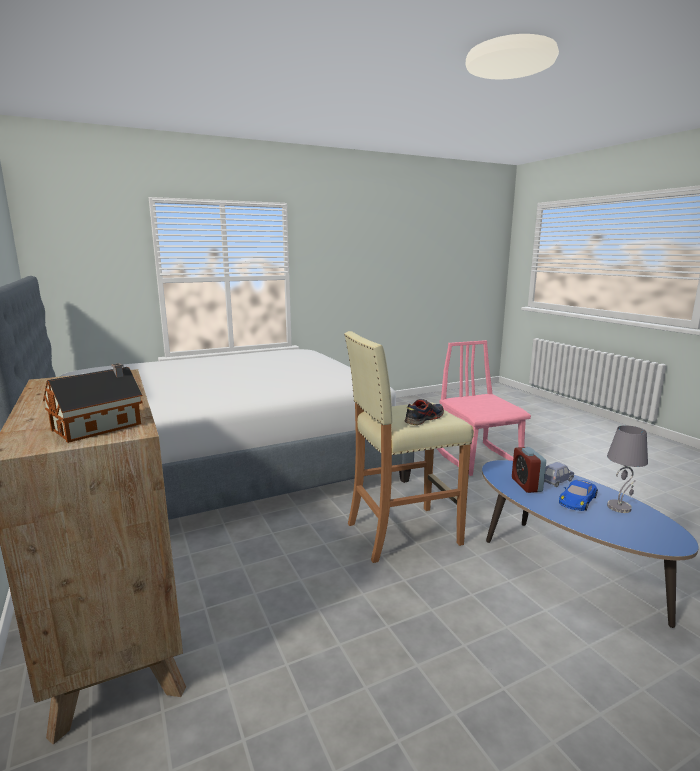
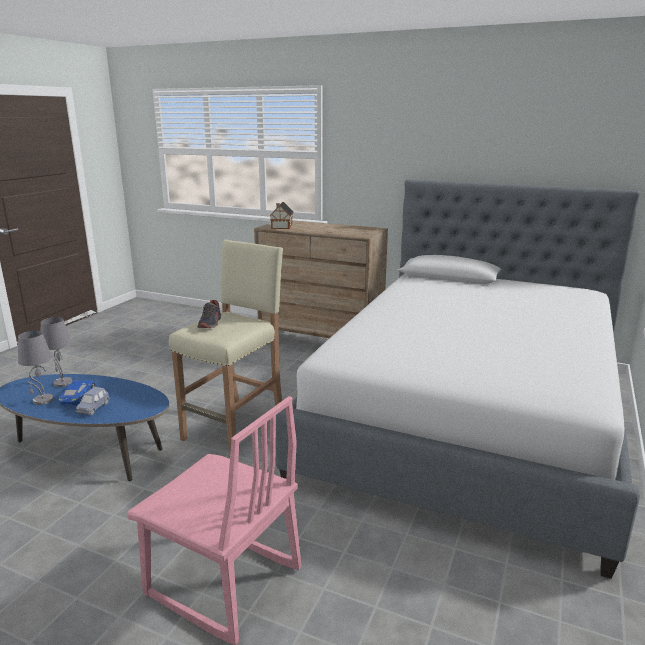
camera: 140 degrees right, 5 degrees up
(526, 485) = (122, 395): alarm clock -> none
(604, 525) = (62, 383): none -> grey table lamp

